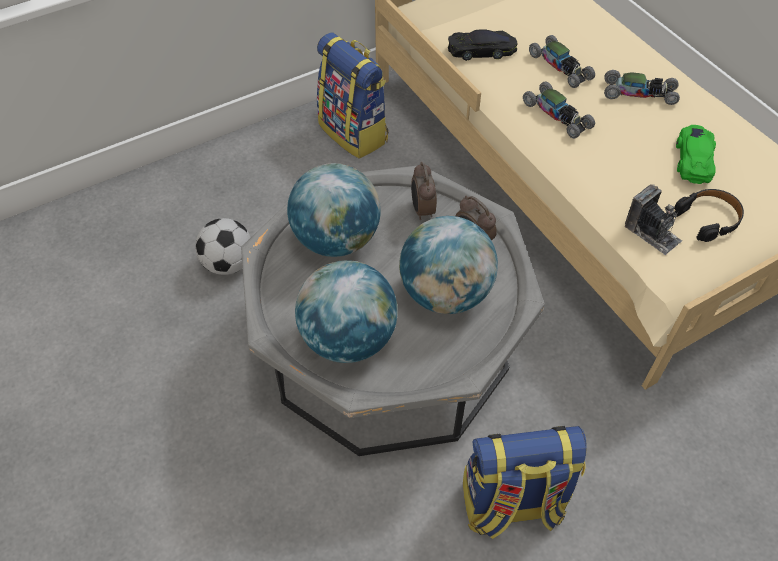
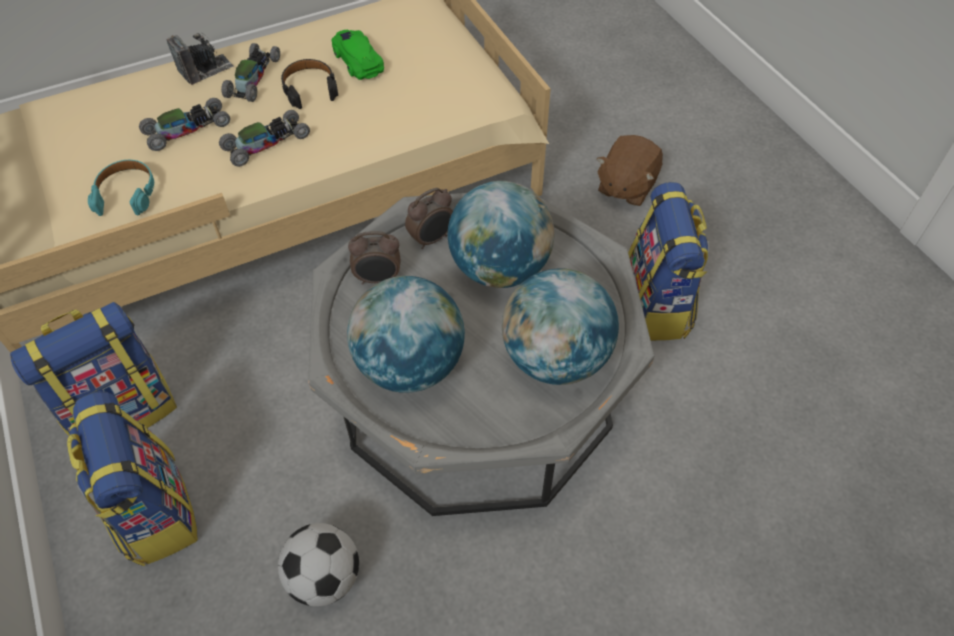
camera: 85 degrees left, 0 degrees up
(279, 165) = (154, 511): none -> backpack
(482, 50) = (126, 193): black toy car -> turquoise headphones
(652, 233) = (446, 103): camera -> camera (206, 70)
(684, 477) = (625, 186): none -> brown plush toy
(694, 158) = (357, 59): green toy car -> green toy car turned 45 degrees clockwise
(708, 218) = (435, 65): black headphones -> black headphones (310, 88)

